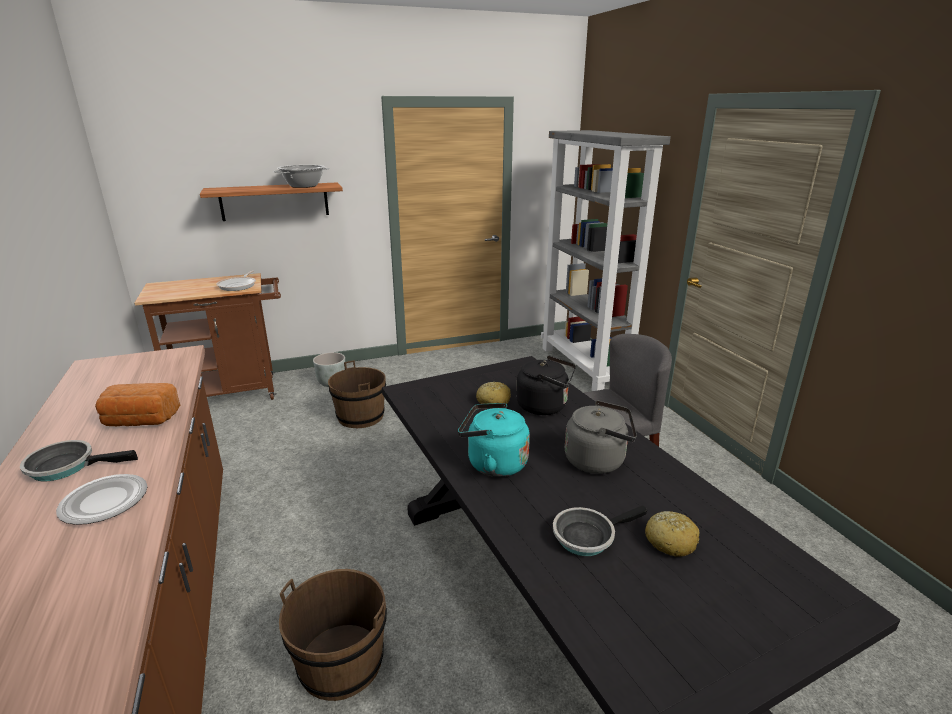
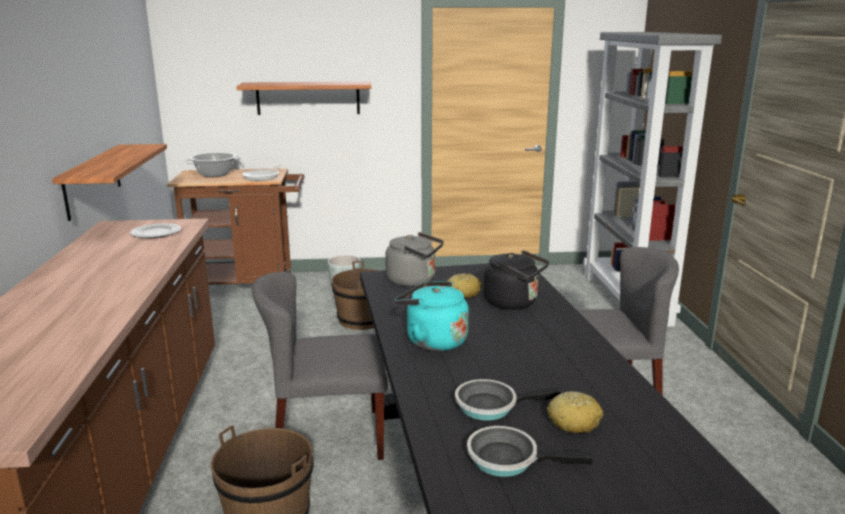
camera: 15 degrees right, 5 degrees down
(58, 316) = (92, 180): none -> shelf
(67, 466) = (65, 288): frying pan -> frying pan (508, 459)
(105, 502) = (82, 313): plate -> plate (156, 233)
(140, 421) = (131, 266): bread -> none
(303, 186) = (335, 83): cooking pot -> cooking pot (214, 174)
(370, 554) = (327, 438): none -> grey chair
(598, 460) = (541, 351): grey kettle -> grey kettle (414, 281)

